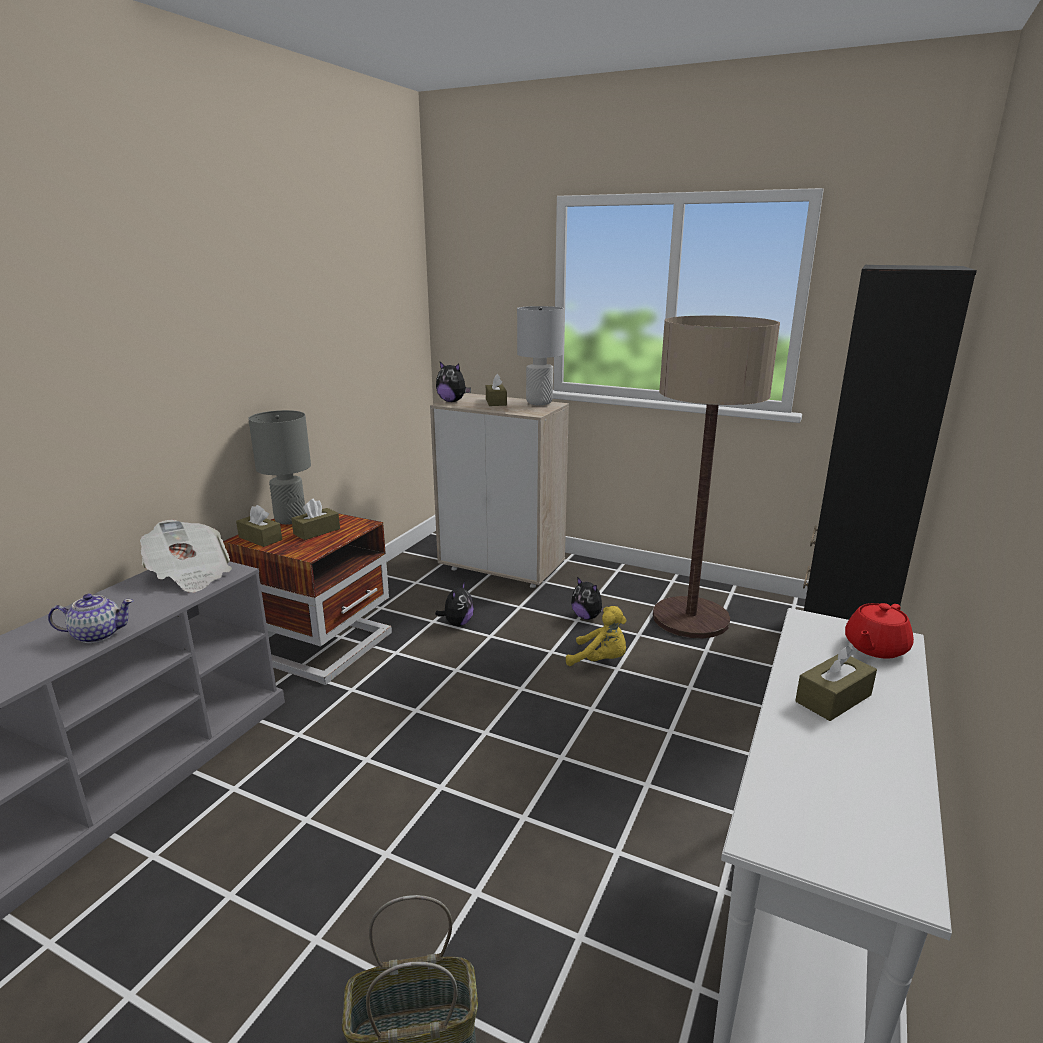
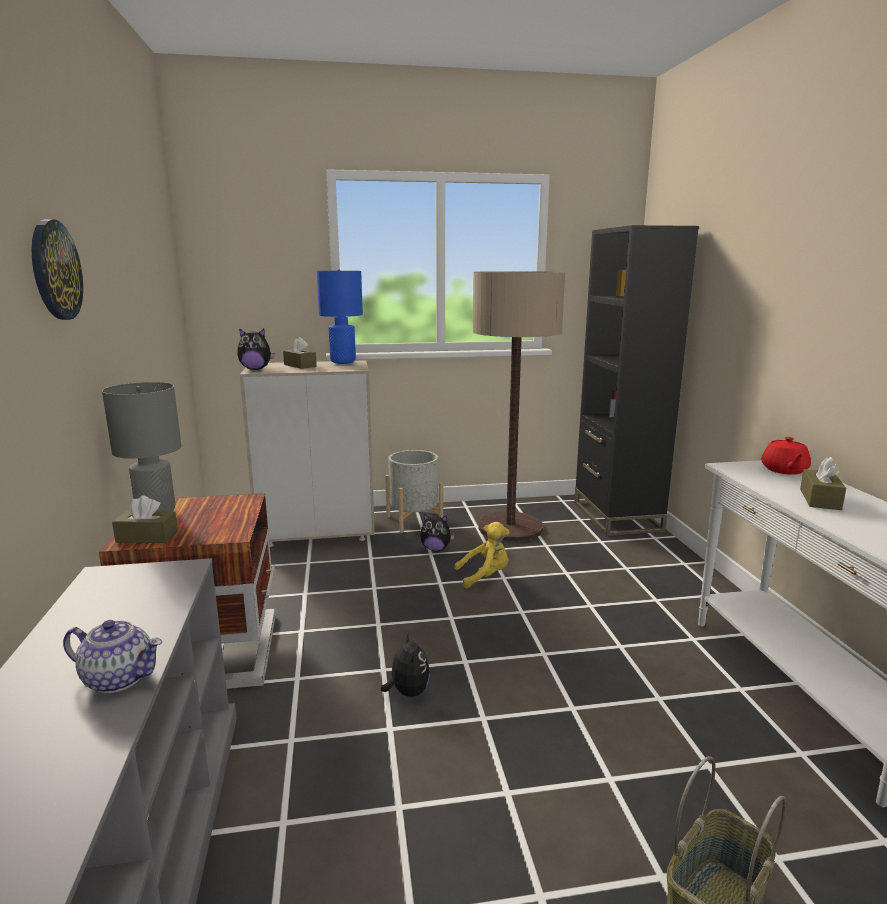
camera: 35 degrees left, 5 degrees down
(97, 635) = (118, 678): teapot -> teapot turned 60 degrees clockwise
(190, 575) = (135, 587): newspaper -> none
(200, 322) = (55, 270): none -> wall clock
(317, 531) = (206, 516): brown tissue box -> none
(457, 623) = (331, 588): plush toy -> plush toy (407, 692)
(539, 404) = (343, 363): grey table lamp -> blue table lamp
(601, 581) = (414, 521): none -> grey planter

